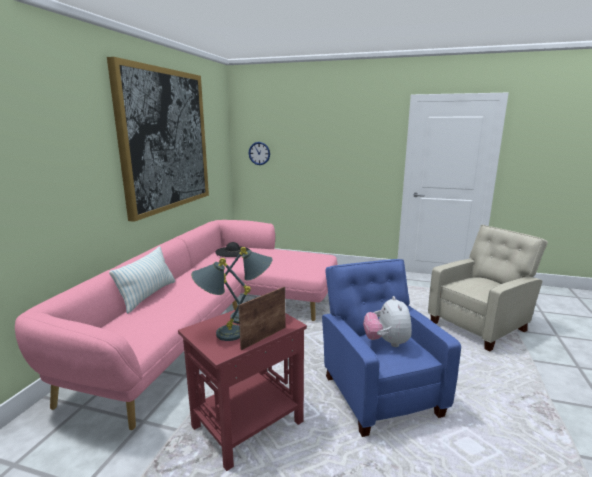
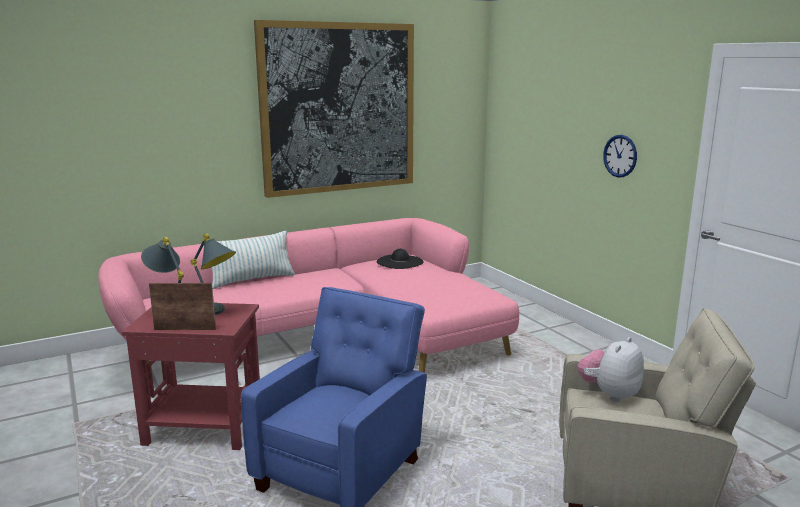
camera: 45 degrees right, 0 degrees up
(259, 153) = (513, 131): wall clock -> wall clock (620, 156)
(386, 342) = (327, 399): plush toy -> plush toy (609, 394)

